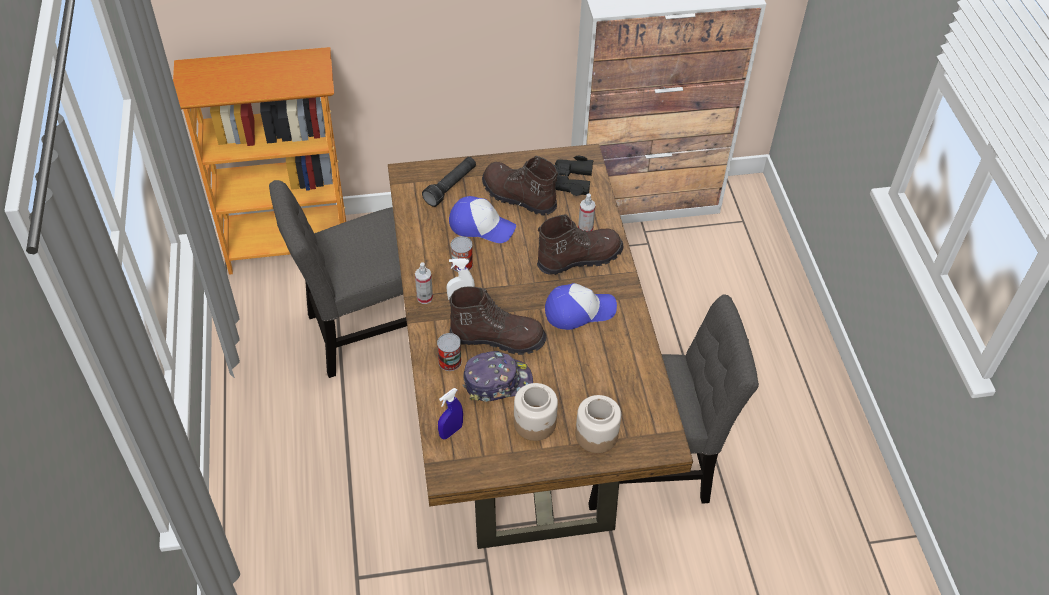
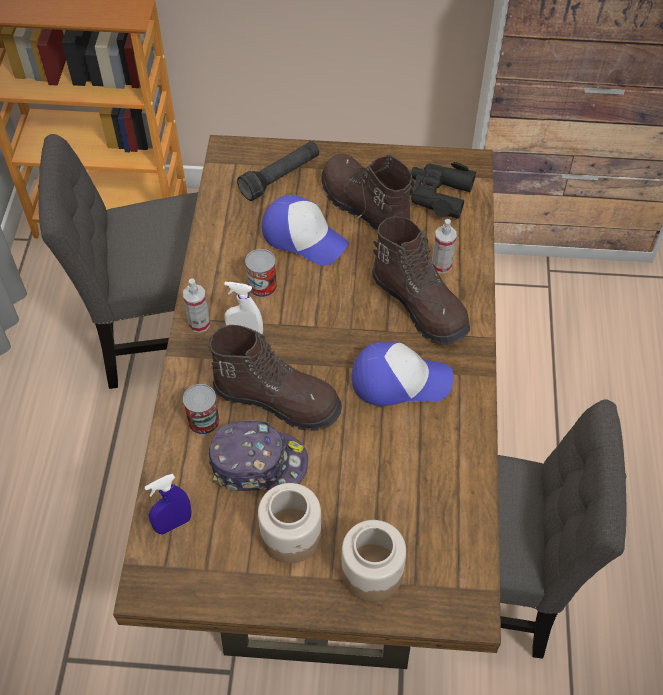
camera: 15 degrees right, 5 degrees up
(578, 258) = (420, 305): brown boot -> brown boot turned 60 degrees clockwise

